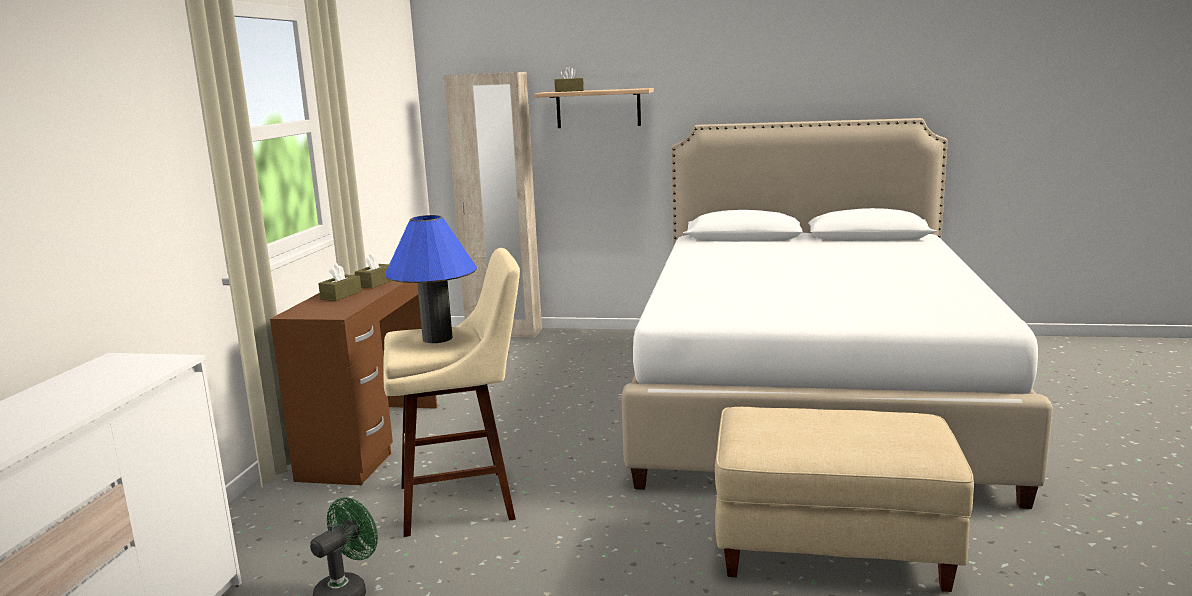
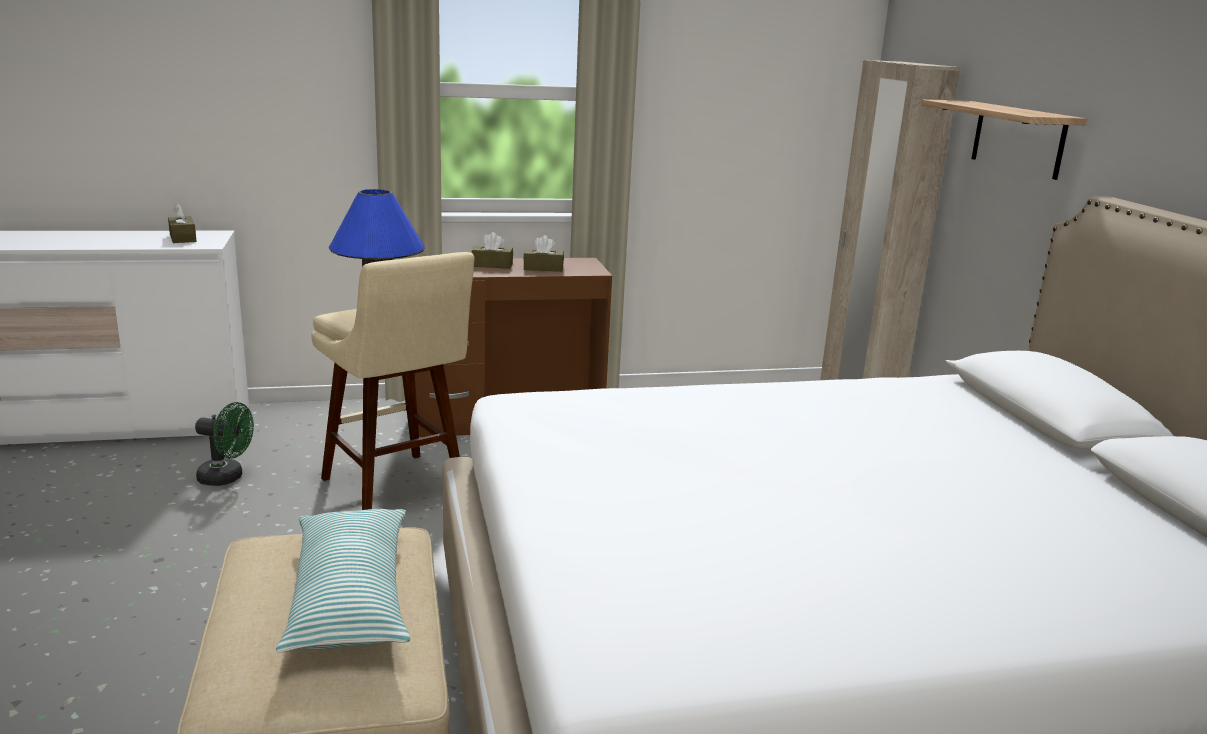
camera: 65 degrees right, 5 degrees up
(569, 91) = (974, 103): brown tissue box -> brown tissue box (183, 238)
(828, 422) = (350, 597): none -> pillow

